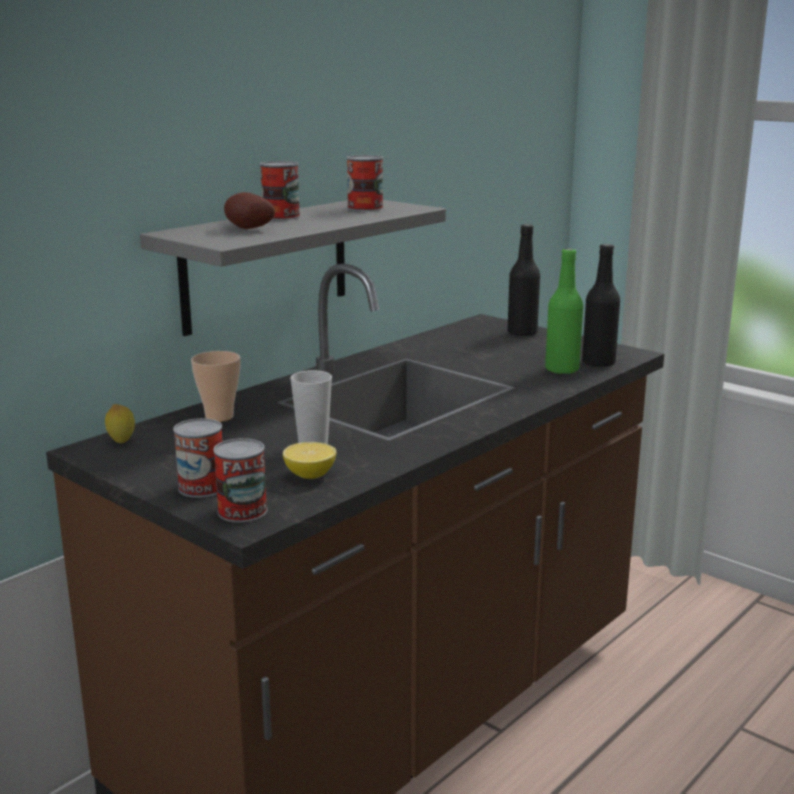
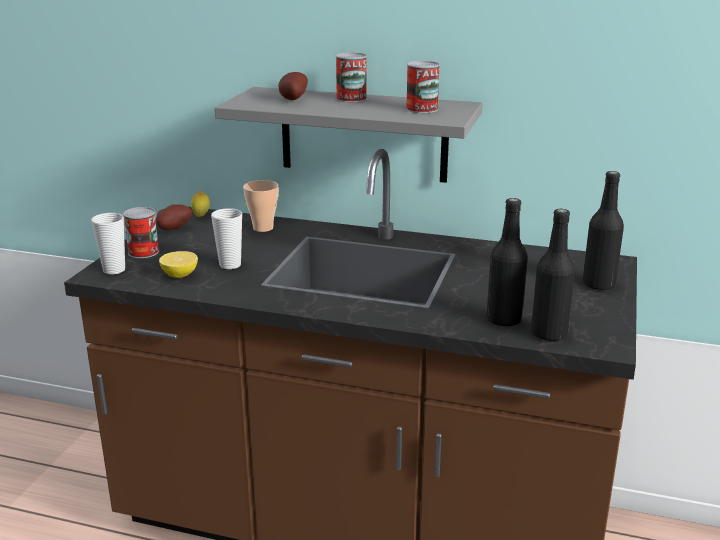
camera: 65 degrees right, 5 degrees up
(142, 461) = (173, 228): none -> potato
(242, 511) = (114, 270): can -> cup
(562, 370) = (504, 319): green bottle -> black bottle

